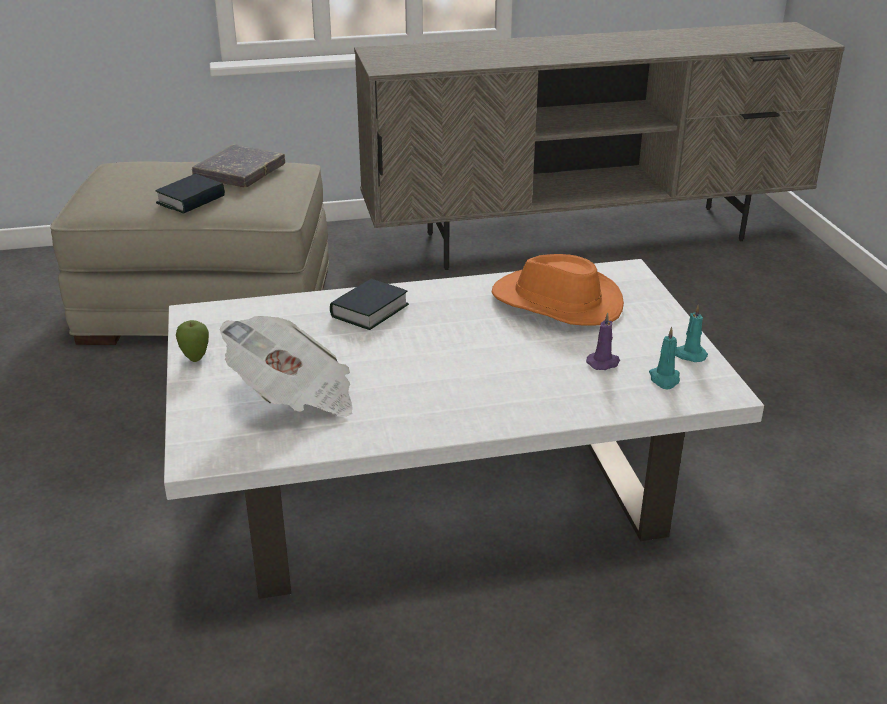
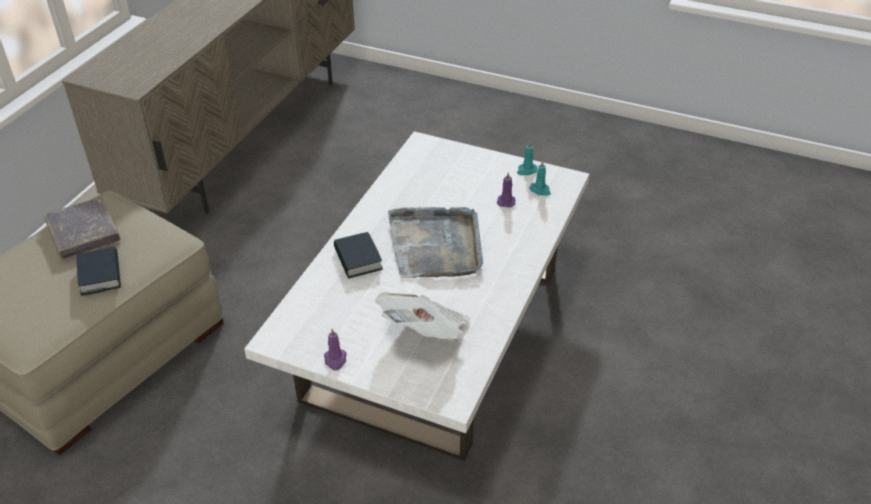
camera: 55 degrees left, 10 degrees up
(196, 359) = (335, 360): apple -> purple candle
(454, 347) = (436, 245): none -> grey tray
(556, 303) = (429, 185): orange hat -> none

